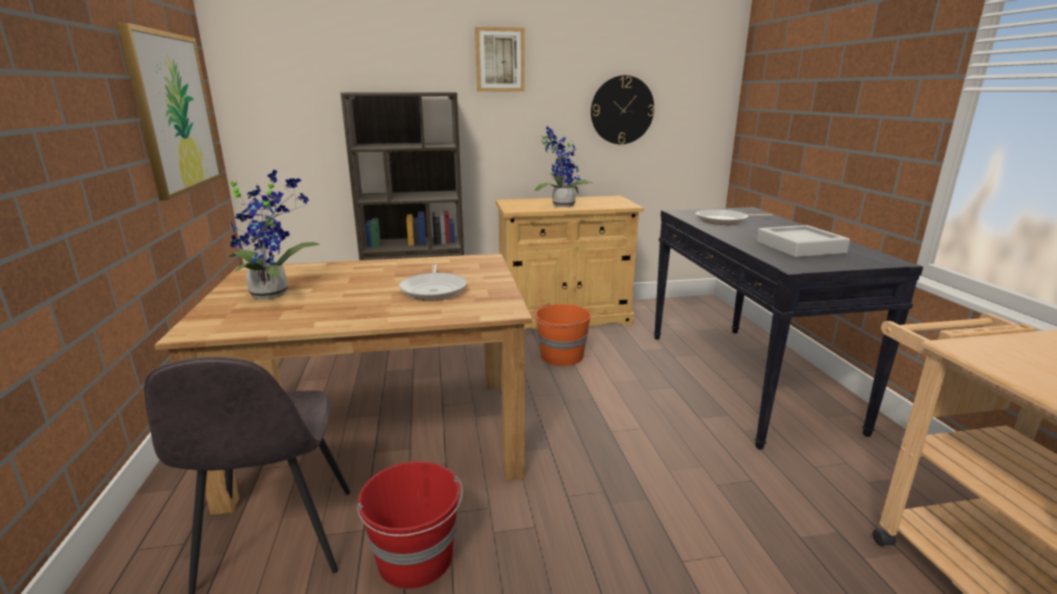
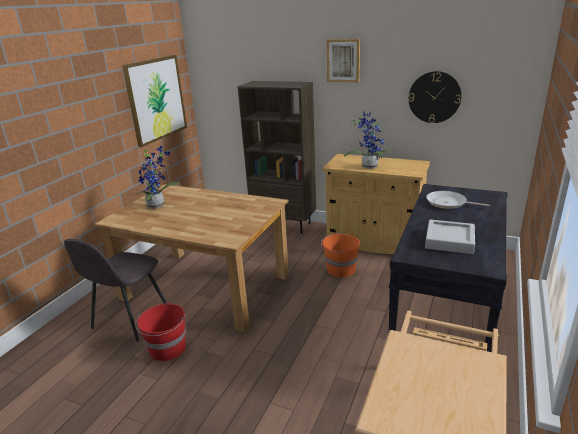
camera: 35 degrees right, 5 degrees up
(434, 290) = (220, 219): frying pan -> none

